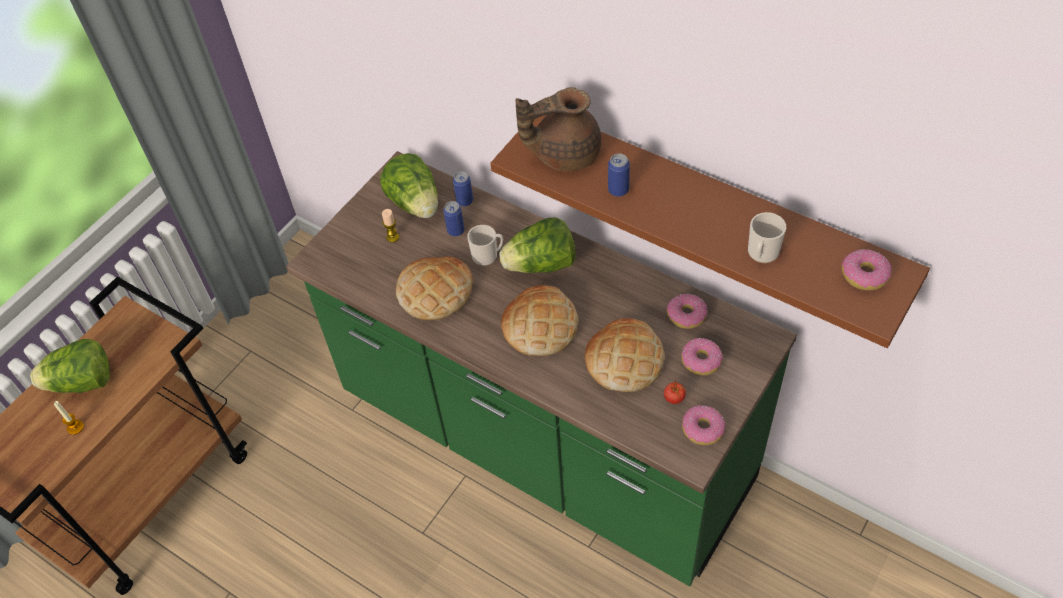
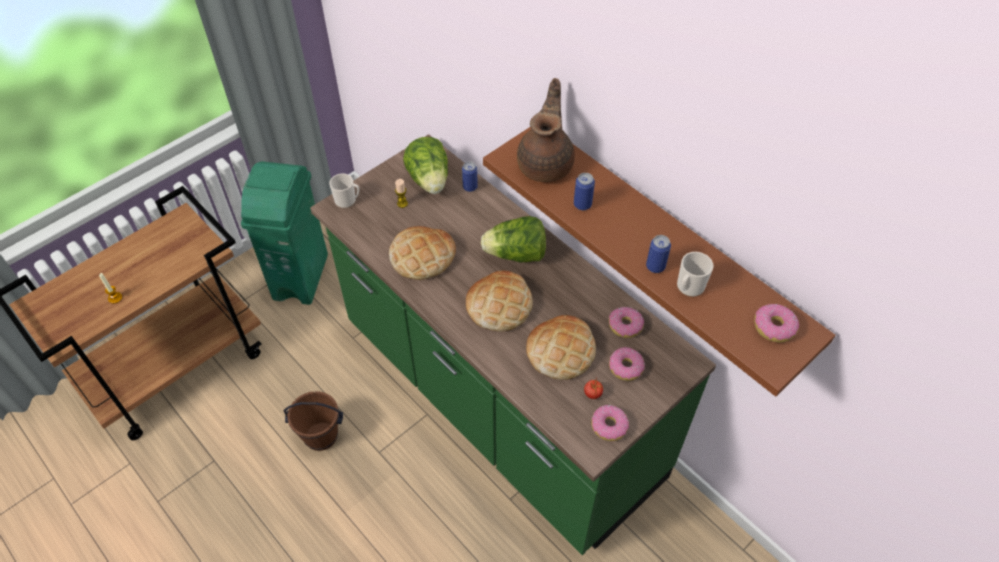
camera: 10 degrees right, 0 degrees up
(82, 382) = (132, 264): lettuce -> none
(269, 353) = (301, 276): none -> green trash can
(349, 532) = (321, 436): none -> brown bucket
(455, 231) = (455, 210): can -> can (655, 266)
(487, 256) = (474, 236): mug -> mug (347, 200)
(564, 154) = (546, 163): brown teapot -> brown teapot turned 105 degrees clockwise

